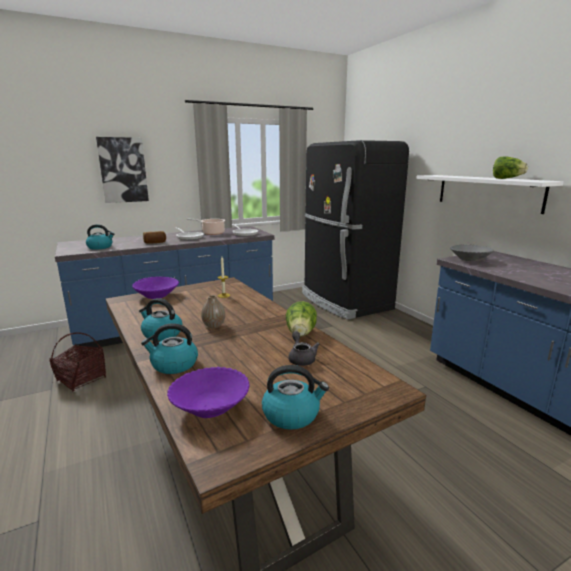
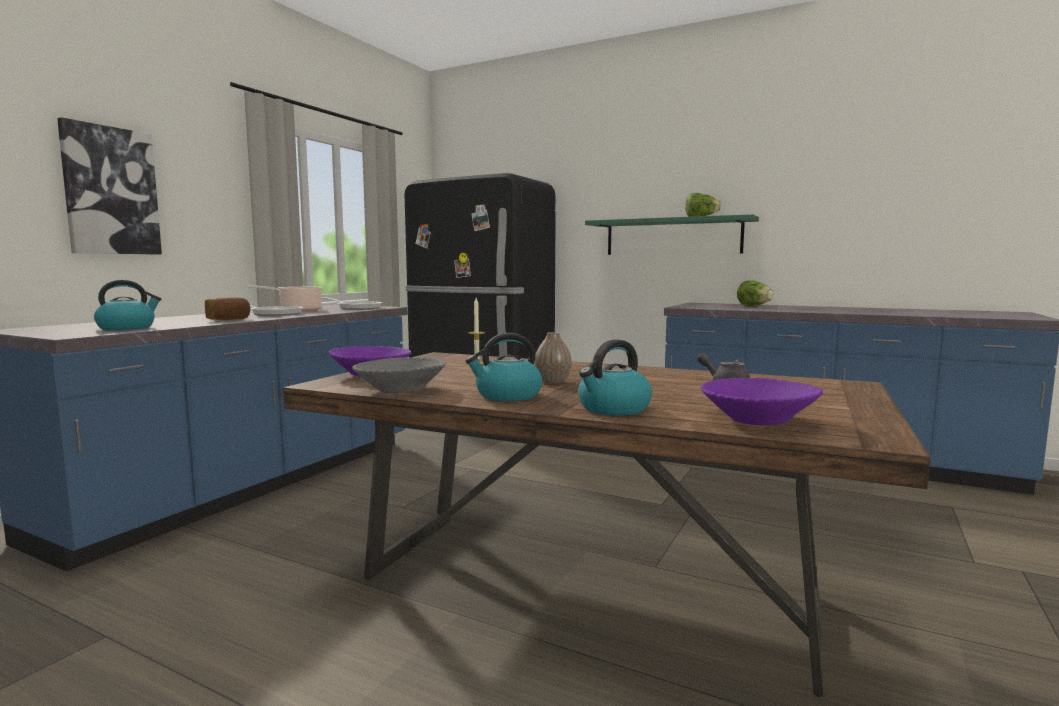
camera: 35 degrees left, 10 degrees down
(82, 379) = (162, 601): basket -> none
(292, 414) = (836, 408): kettle -> none
(301, 334) = (670, 372): lettuce -> lettuce (754, 306)
(469, 259) = (694, 306): grey bowl -> grey bowl (400, 390)
(488, 192) = (672, 237): white shelf -> green shelf

